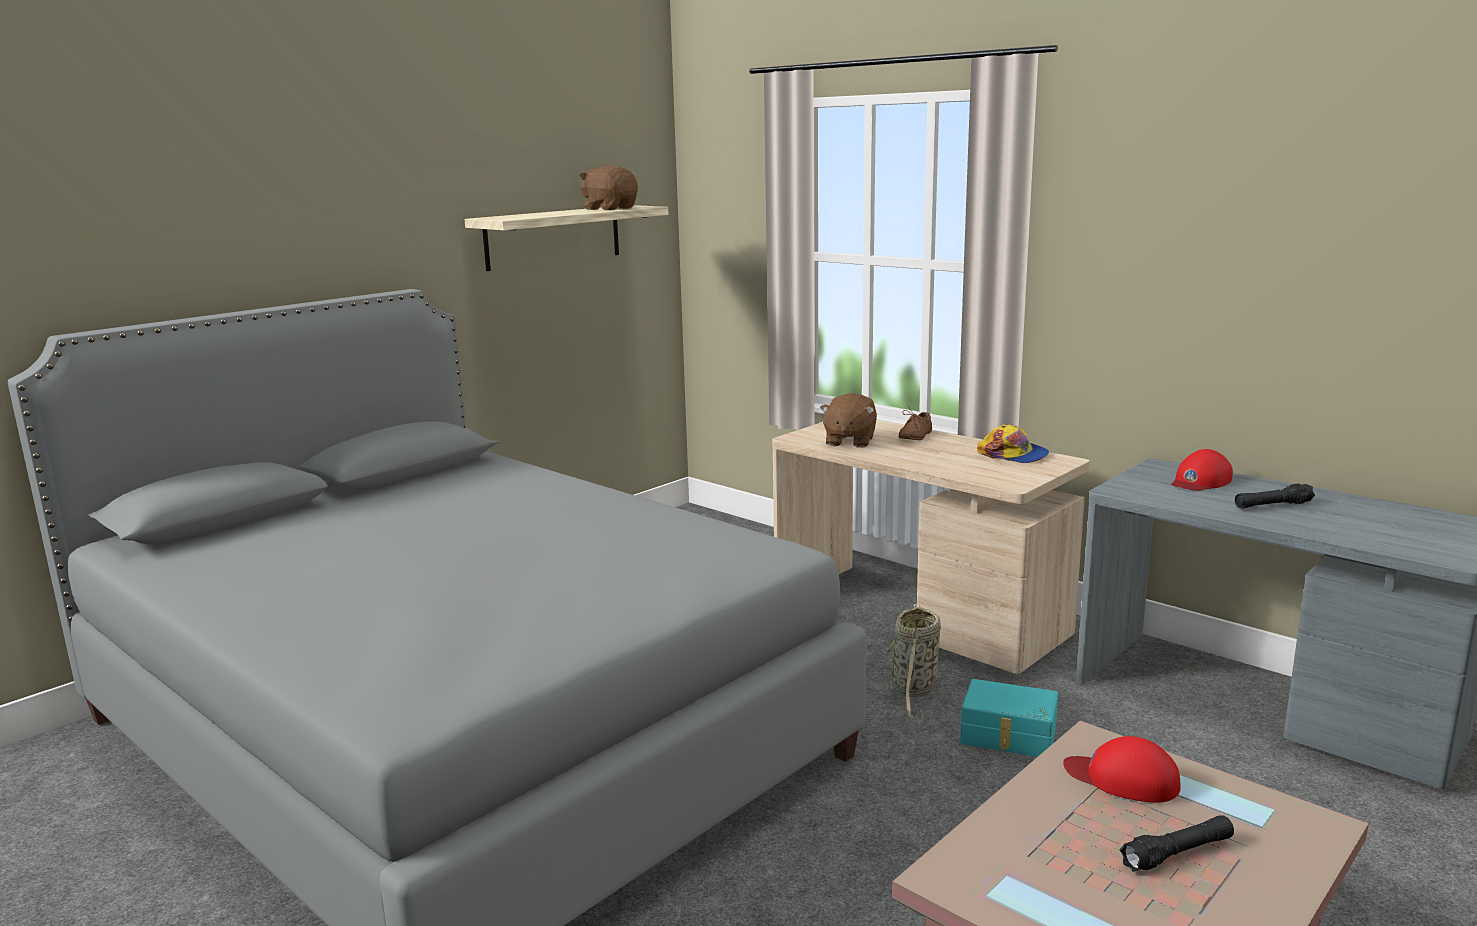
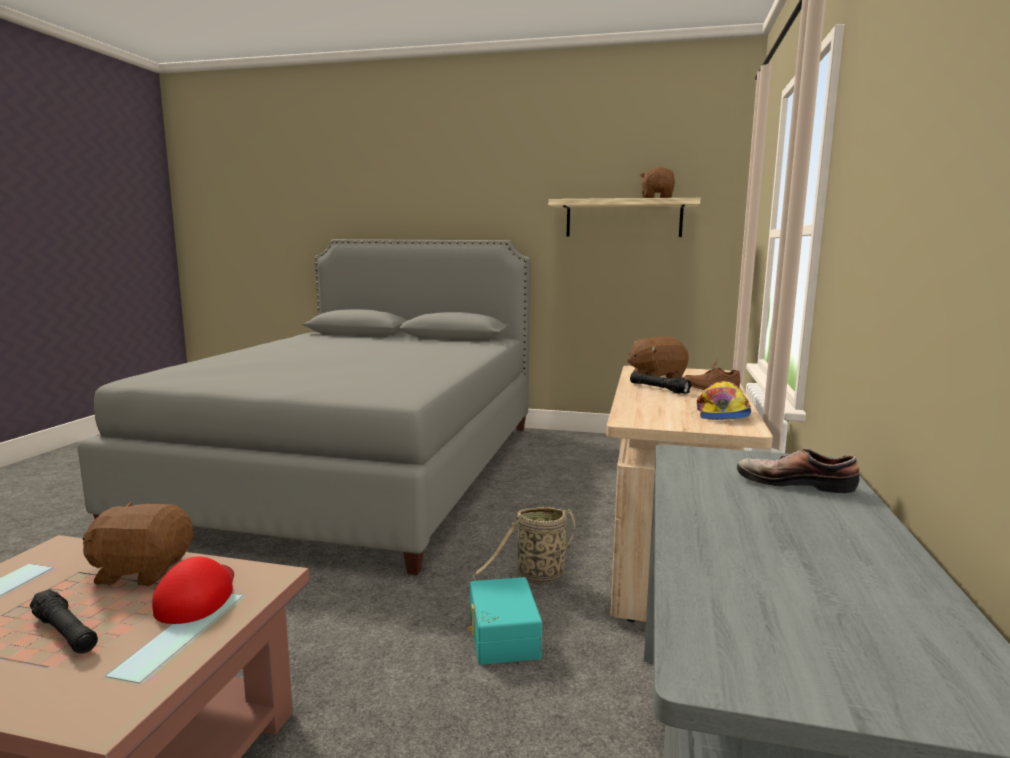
camera: 60 degrees right, 5 degrees down
(1046, 812) = (142, 571): none -> brown plush toy
(1200, 481) = (794, 482): red cap -> shoe
(1272, 505) = (765, 522): black flashlight -> black flashlight (658, 389)

